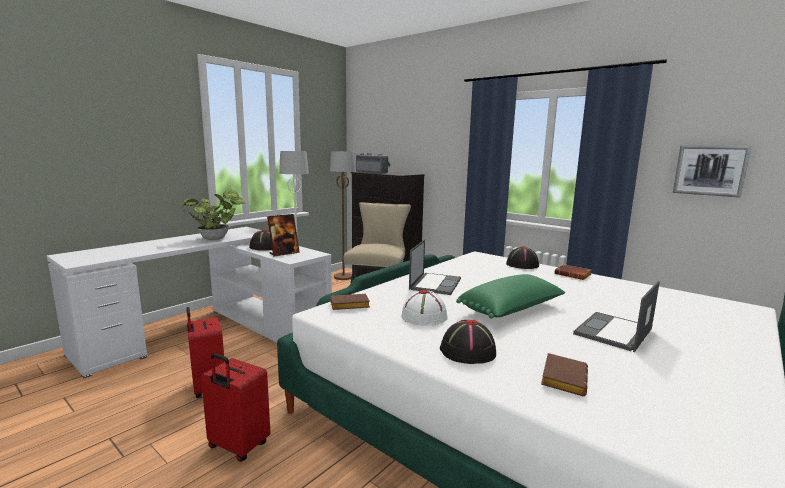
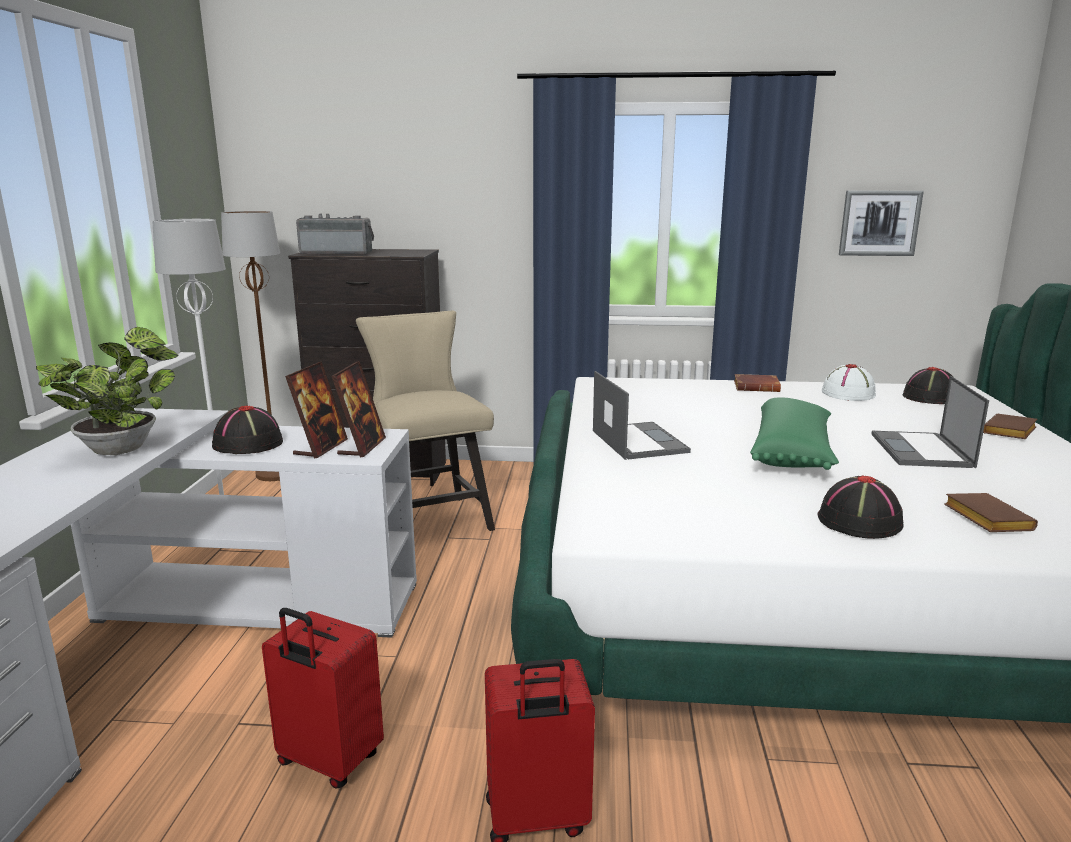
camera: 35 degrees left, 5 degrees up
(298, 256) = (362, 447): none -> picture frame
(348, 306) = (604, 510): brown book -> brown book (1010, 432)
(424, 316) = (725, 493): white hat -> white hat (848, 393)
(522, 265) = (678, 386): black hat -> black hat (931, 397)

